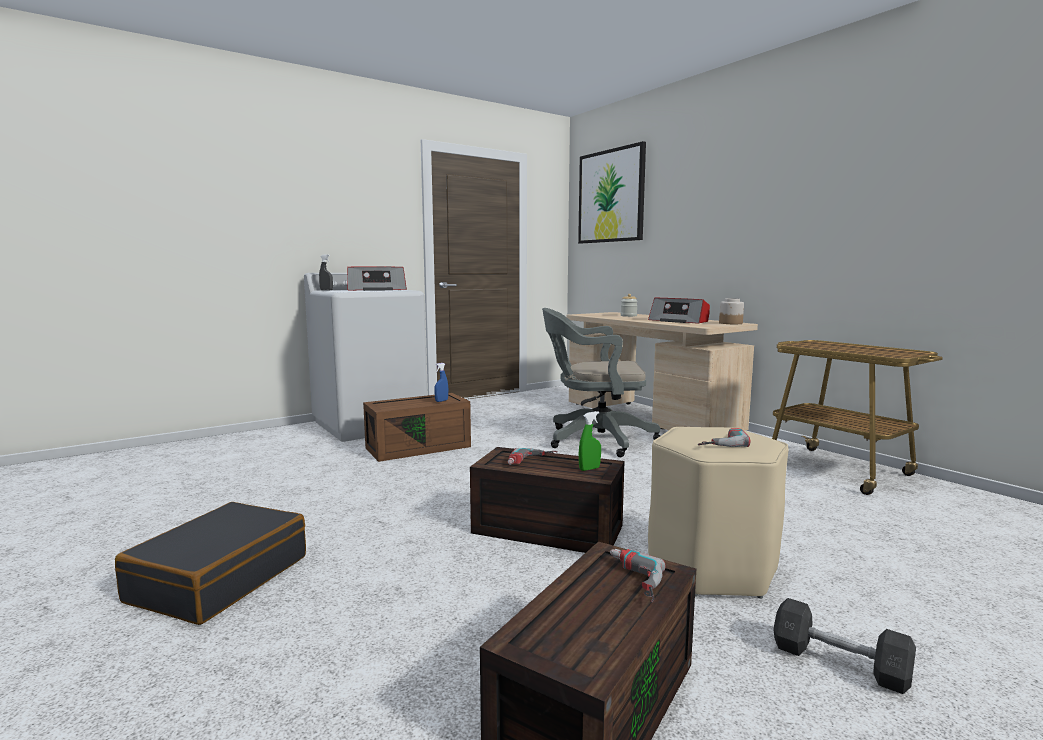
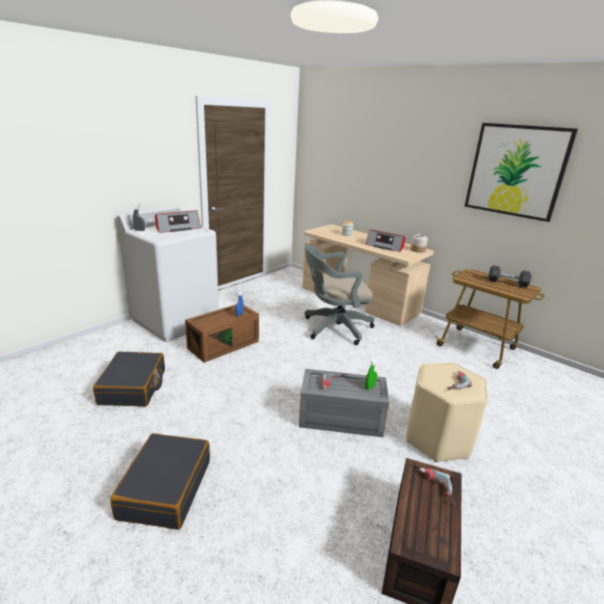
camera: 15 degrees left, 15 degrees up
(265, 477) = (133, 387): none -> black suitcase
(545, 530) = (339, 419): brown storage box -> grey storage box
(611, 196) = (332, 140): picture -> picture (516, 171)
(839, 663) = (512, 498): grey dumbbell -> grey dumbbell (507, 282)

